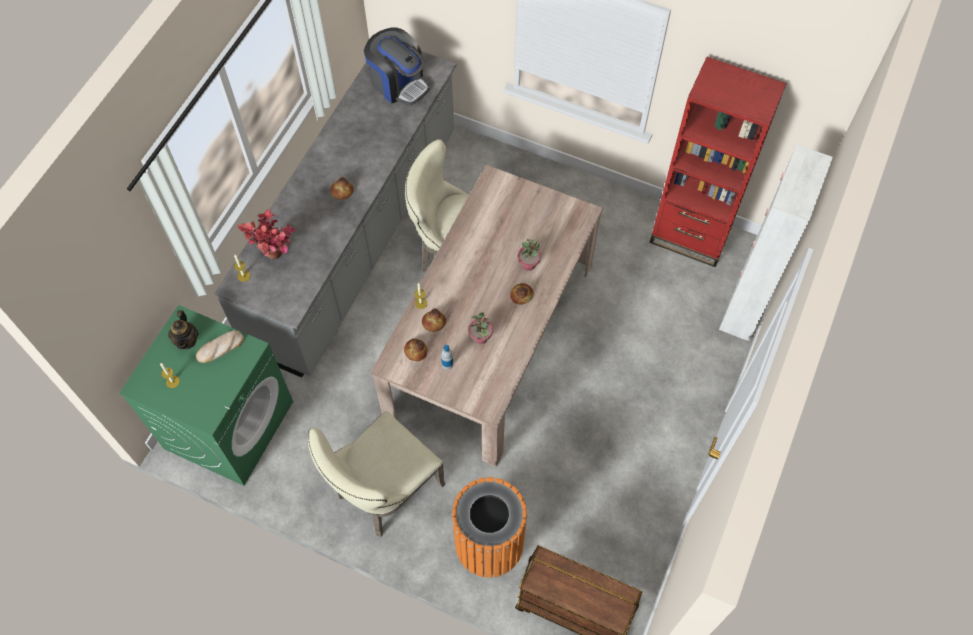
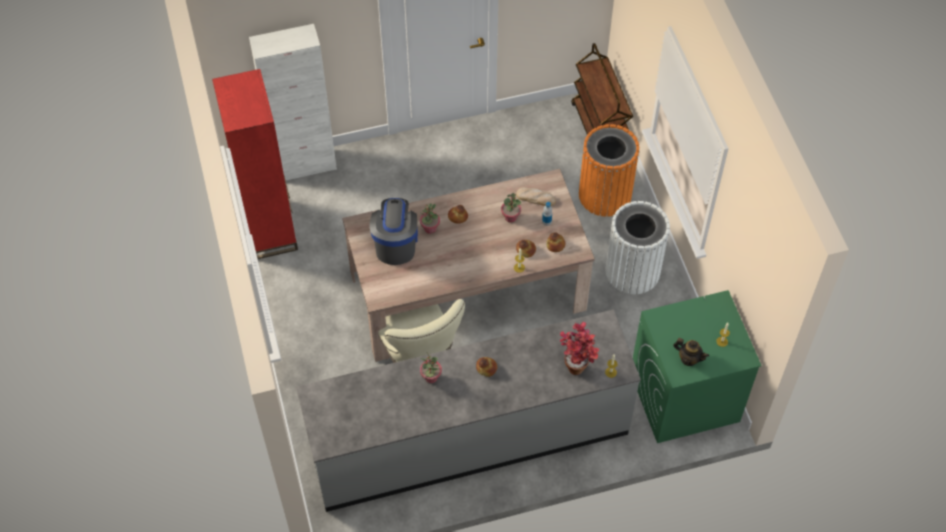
camera: 130 degrees left, 5 degrees down
(187, 340) = (689, 358): teapot -> teapot turned 75 degrees clockwise
(220, 348) = (673, 334): bread -> bread (536, 198)
(373, 149) = (431, 377): none -> potted plant
(383, 492) = (632, 271): beige chair -> white trash can
(398, 83) = (352, 410): coffee machine -> coffee machine (395, 243)

